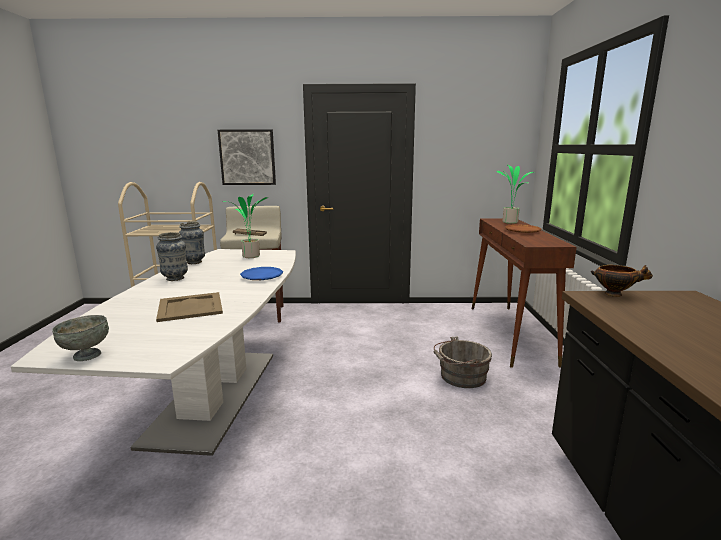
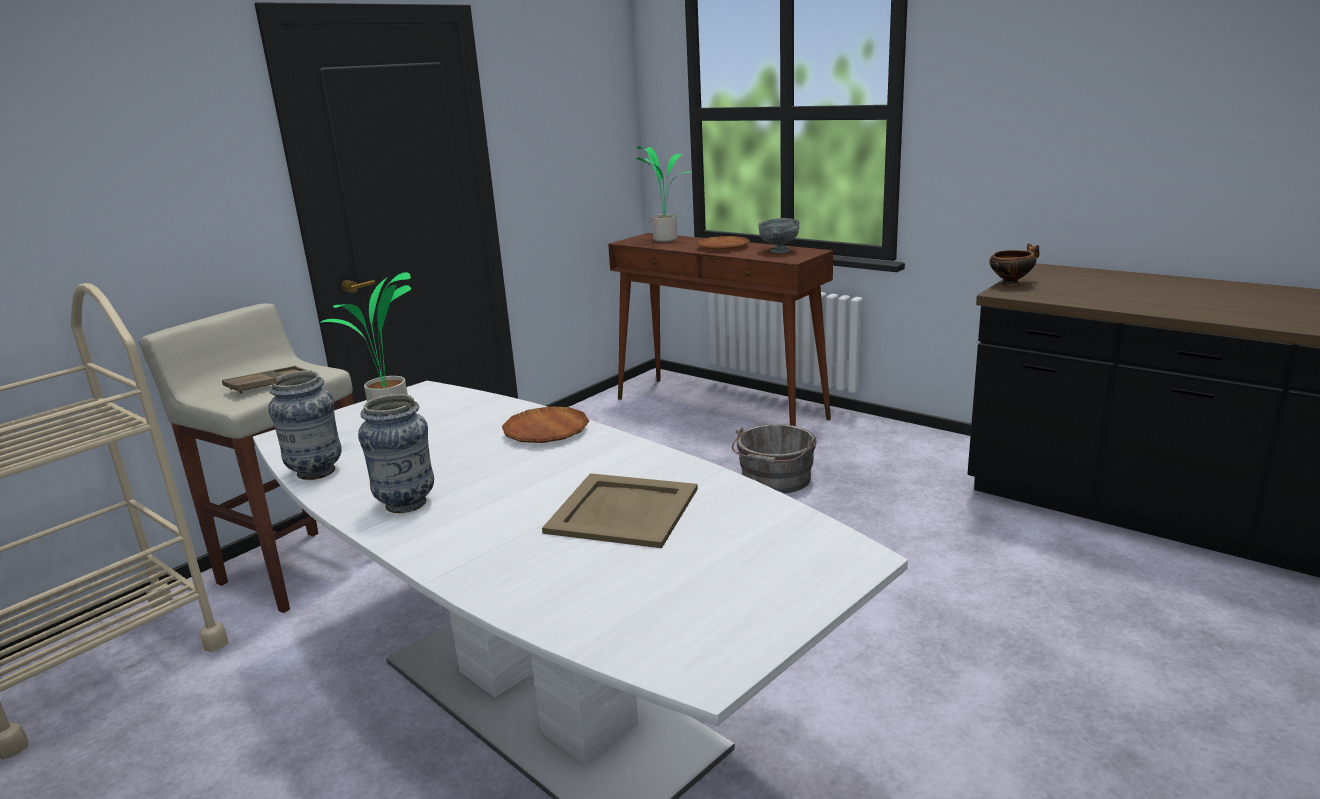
camera: 50 degrees left, 5 degrees up
(86, 355) = (755, 626): grey bowl -> grey bowl (779, 251)
(247, 157) = (149, 197): picture -> none
(262, 276) = (546, 431): blue plate -> brown plate

